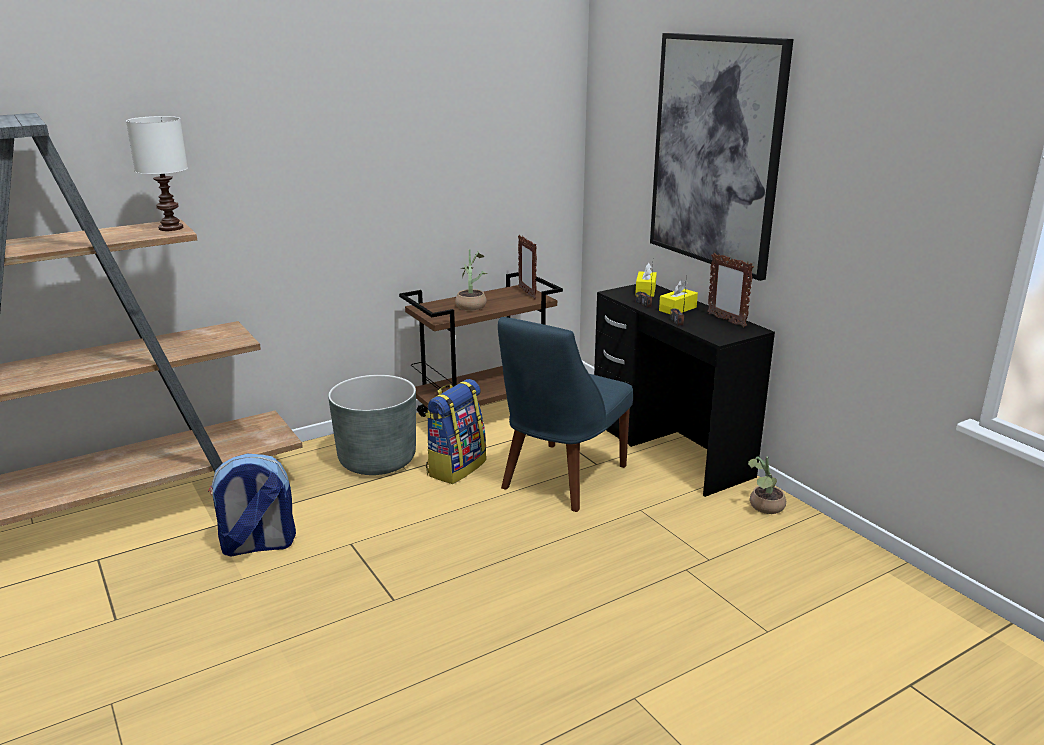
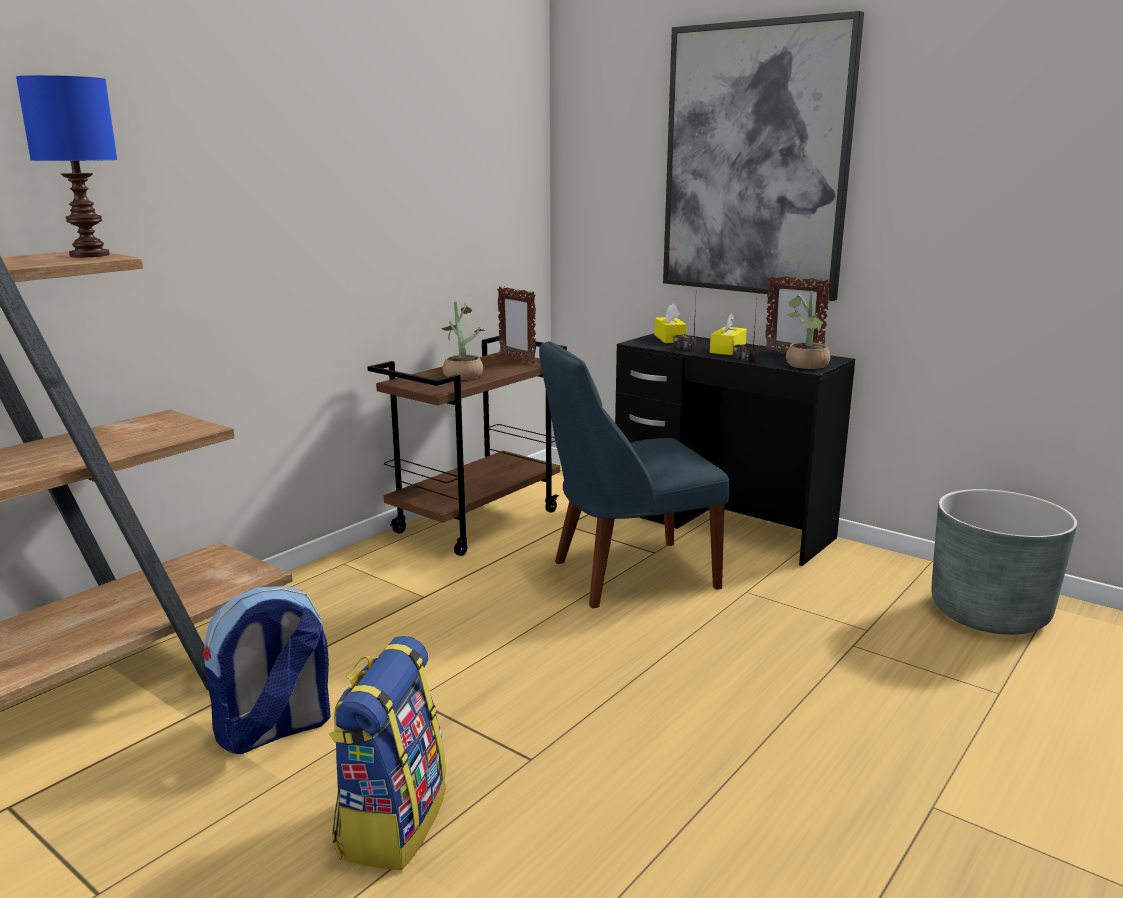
camera: 20 degrees left, 5 degrees down
(170, 228) = (89, 255): white table lamp -> blue table lamp
(377, 460) = (375, 591): grey planter -> grey planter (989, 613)
(456, 467) = (487, 583): backpack -> backpack (391, 822)
(560, 479) = (627, 575): blue chair -> blue chair turned 60 degrees clockwise
(764, 508) = (872, 566): potted plant -> potted plant (805, 366)

